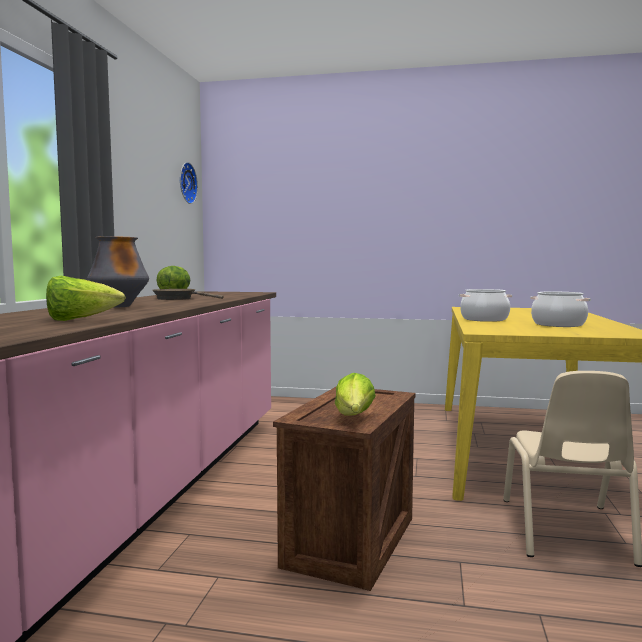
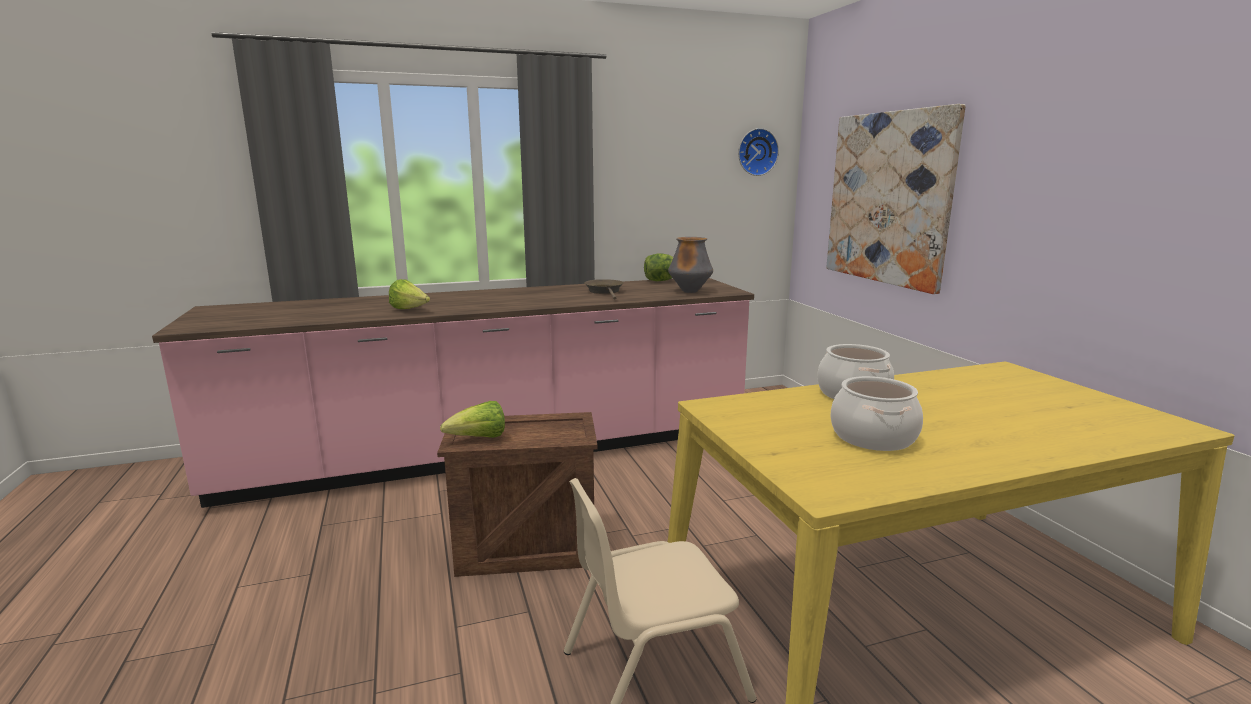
camera: 60 degrees right, 10 degrees up
(119, 306) = (513, 296): vase -> vase (690, 291)
(316, 220) = (888, 198): none -> picture

